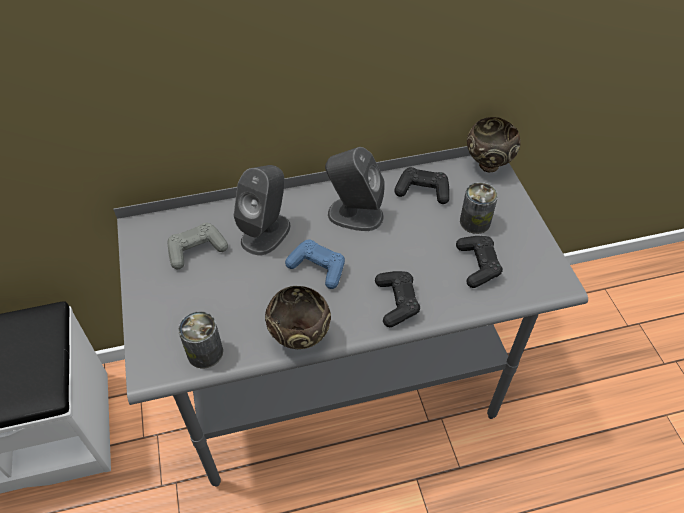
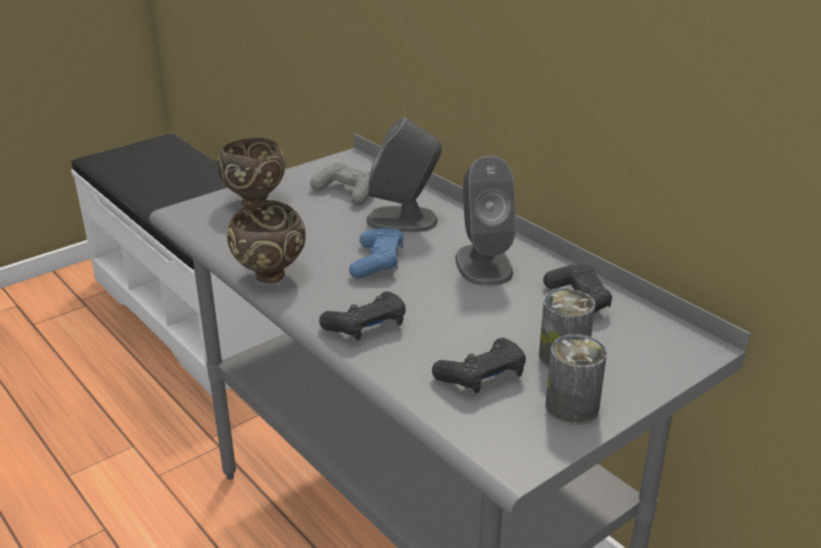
camera: 65 degrees right, 20 degrees down
(205, 352) = (220, 231): can -> can (572, 407)
(487, 165) = (692, 344): brown bowl -> brown bowl (255, 202)

